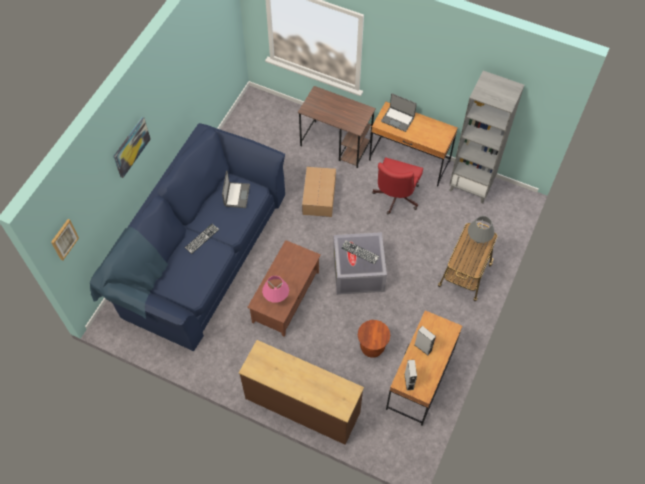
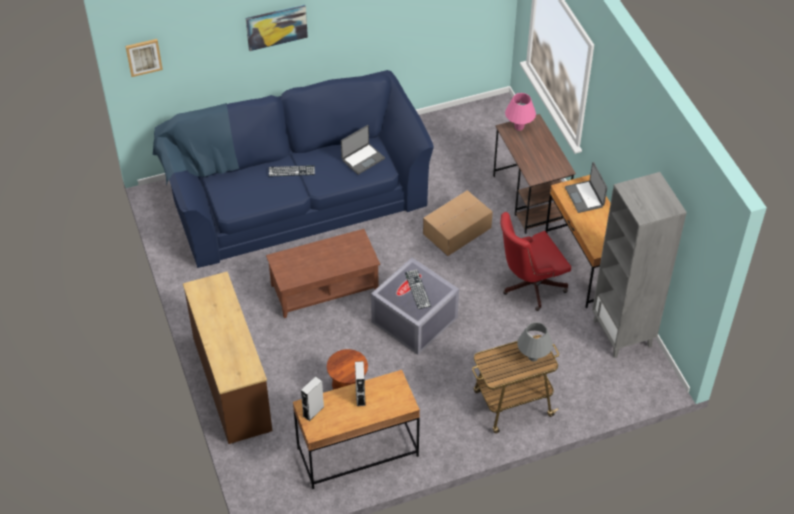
camera: 45 degrees right, 10 degrees down
(276, 298) = (298, 267): pink table lamp -> pink table lamp (519, 127)

